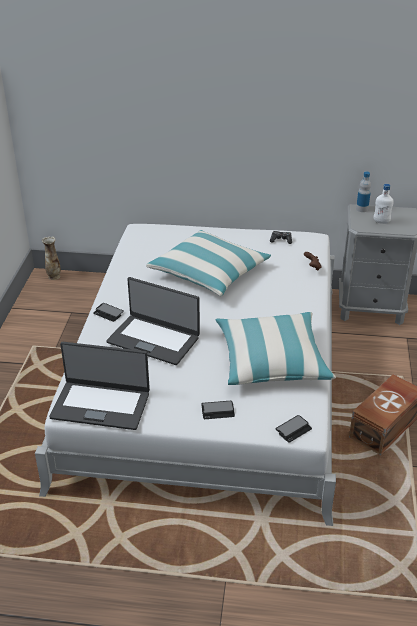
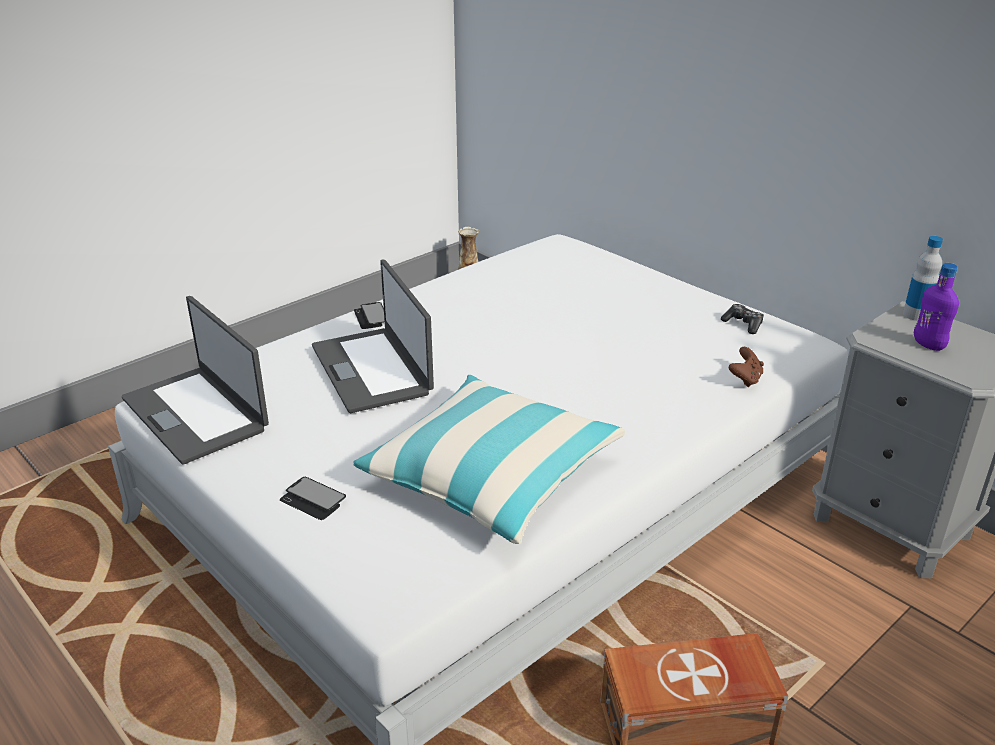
camera: 40 degrees right, 5 degrees down
(209, 273) = (571, 324): pillow -> none
(293, 429) = (372, 589): phone -> none
(381, 222) = (928, 345): white bottle -> purple bottle

